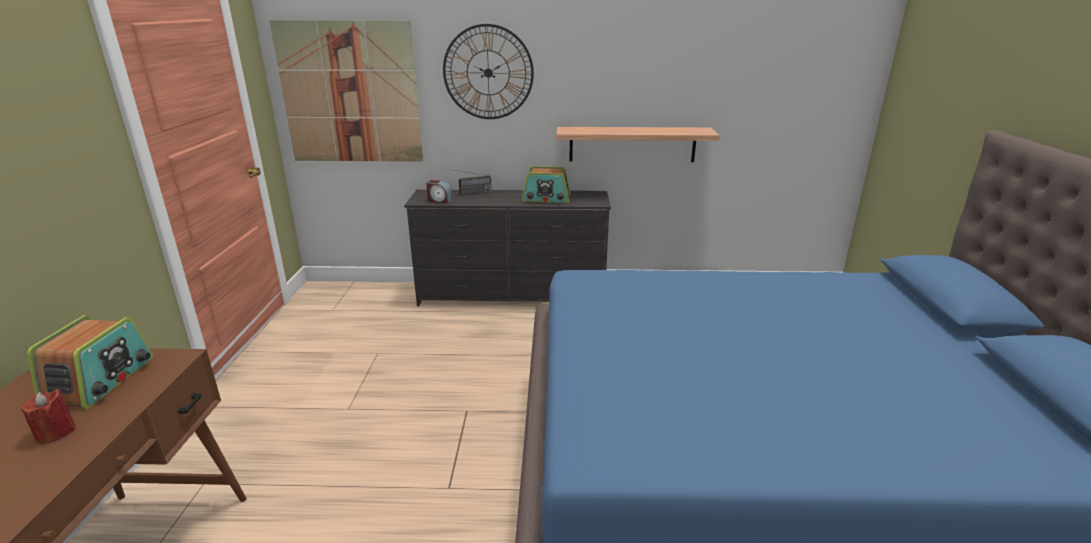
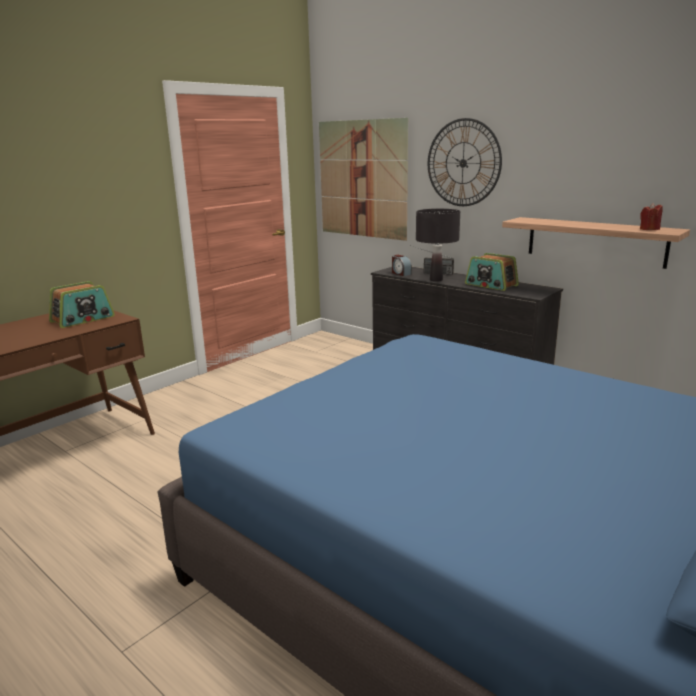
camera: 40 degrees right, 5 degrees down
(56, 432) = (40, 333): red candle -> red candle (649, 229)
(488, 202) = (436, 280): none -> black table lamp

